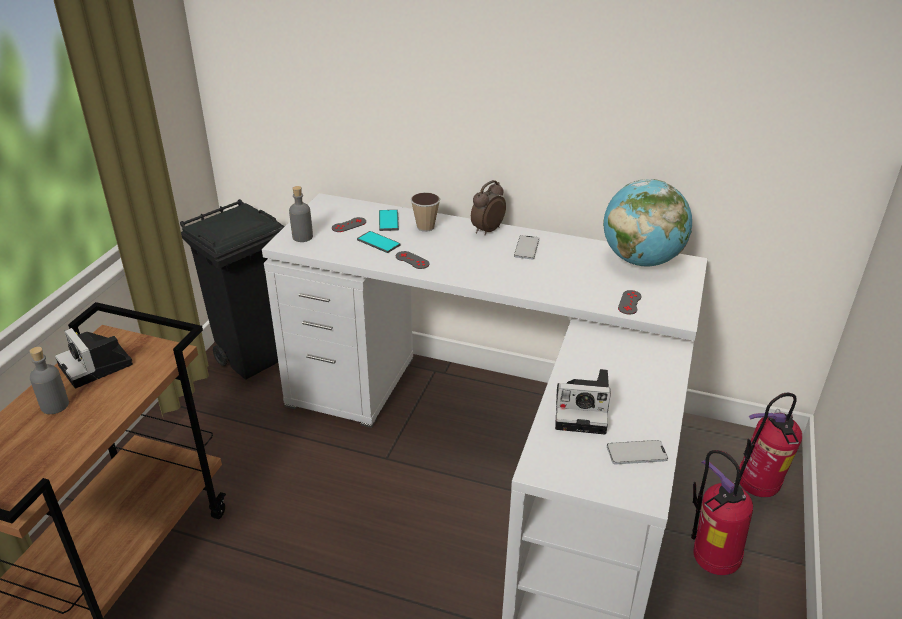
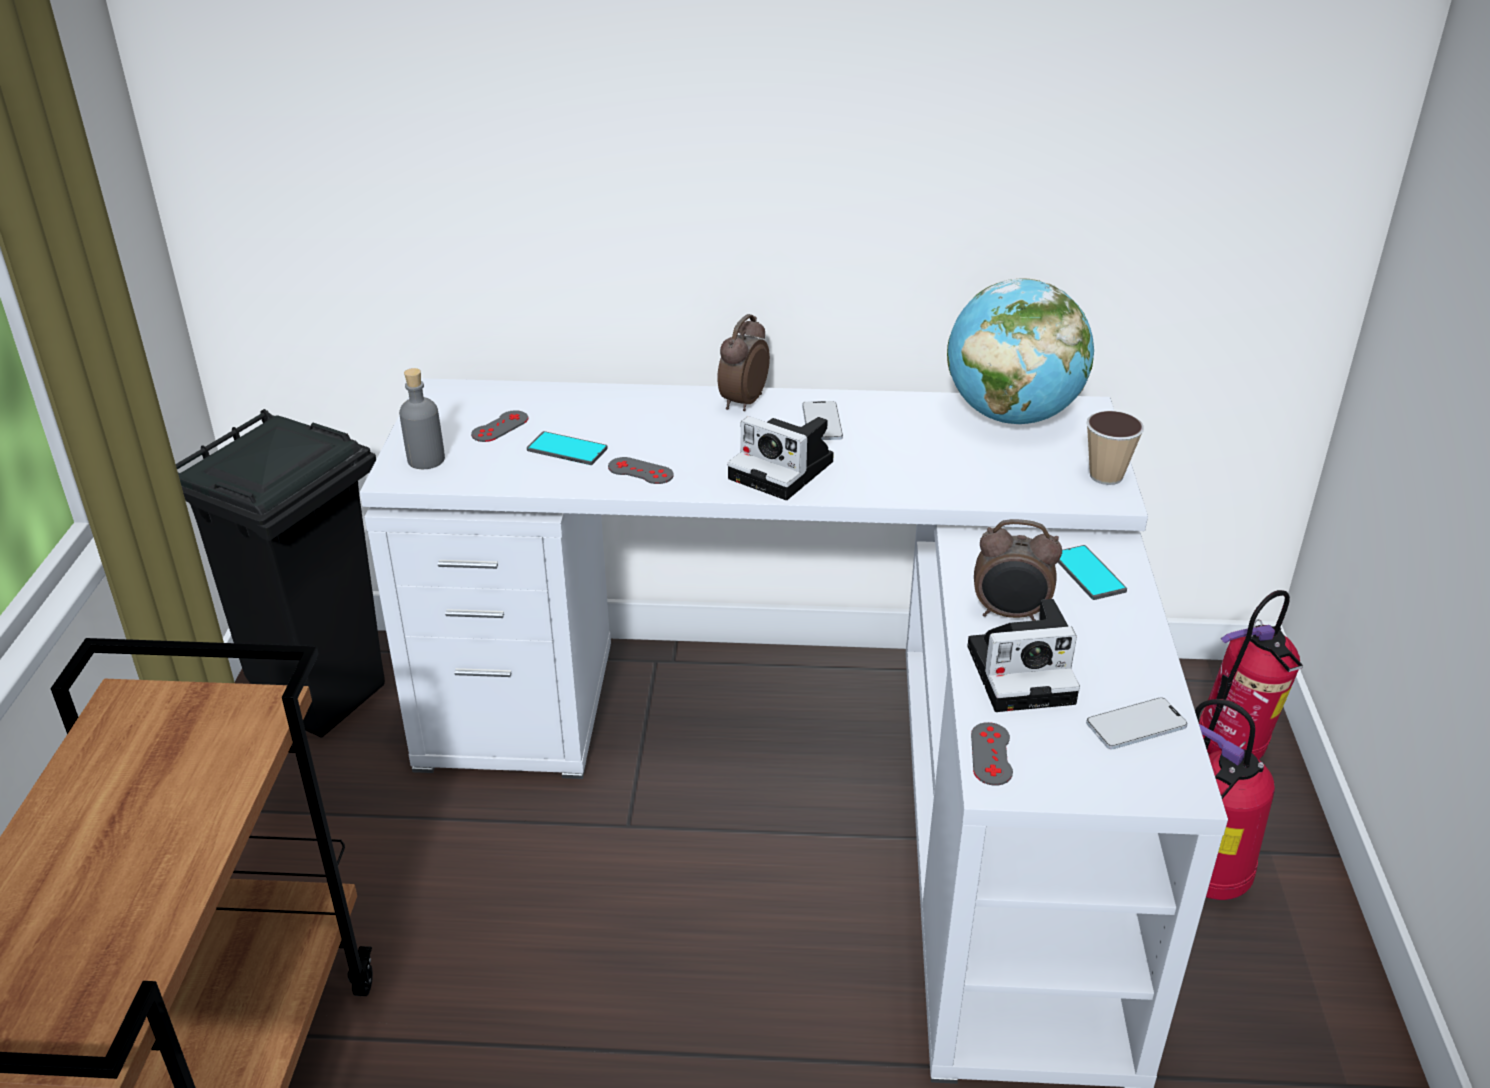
camera: 15 degrees left, 0 degrees up
(55, 405) = (82, 844): grey bottle -> none
(97, 366) = (133, 756): camera -> camera (785, 471)
(388, 221) = (567, 409): phone -> phone (1088, 573)
(425, 227) = (636, 411): cup -> cup (1106, 476)
(591, 375) = (1010, 614): none -> alarm clock
(629, 302) = (1026, 486): grey game controller -> grey game controller (991, 754)

